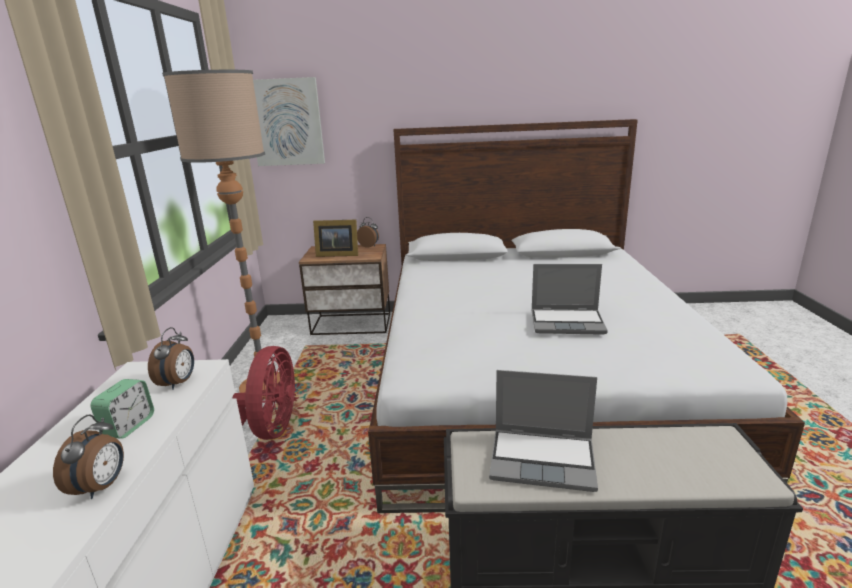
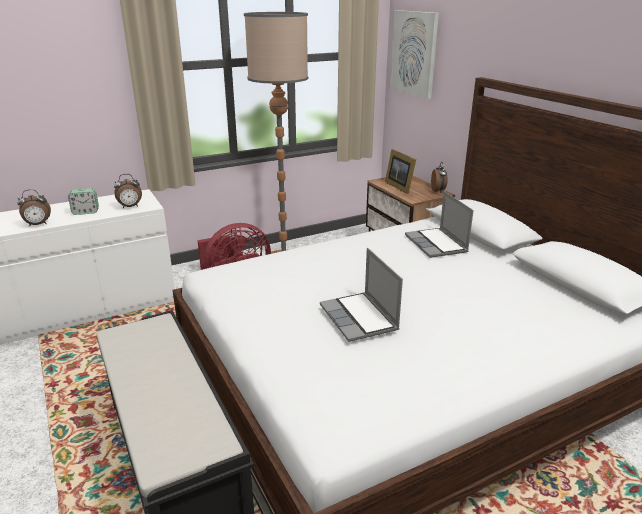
camera: 60 degrees right, 5 degrees up
(543, 460) = (148, 354): laptop -> laptop (437, 244)

